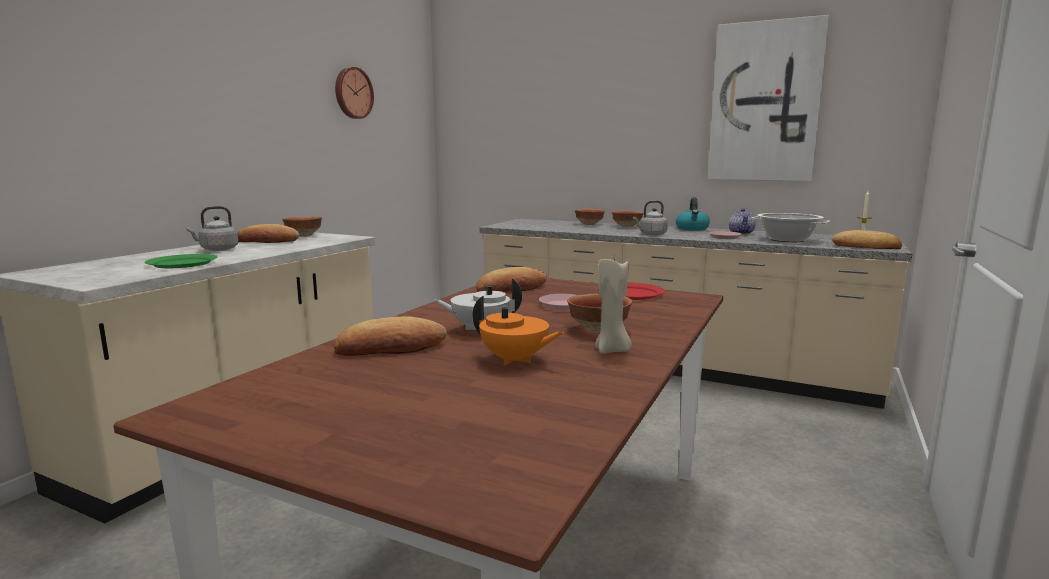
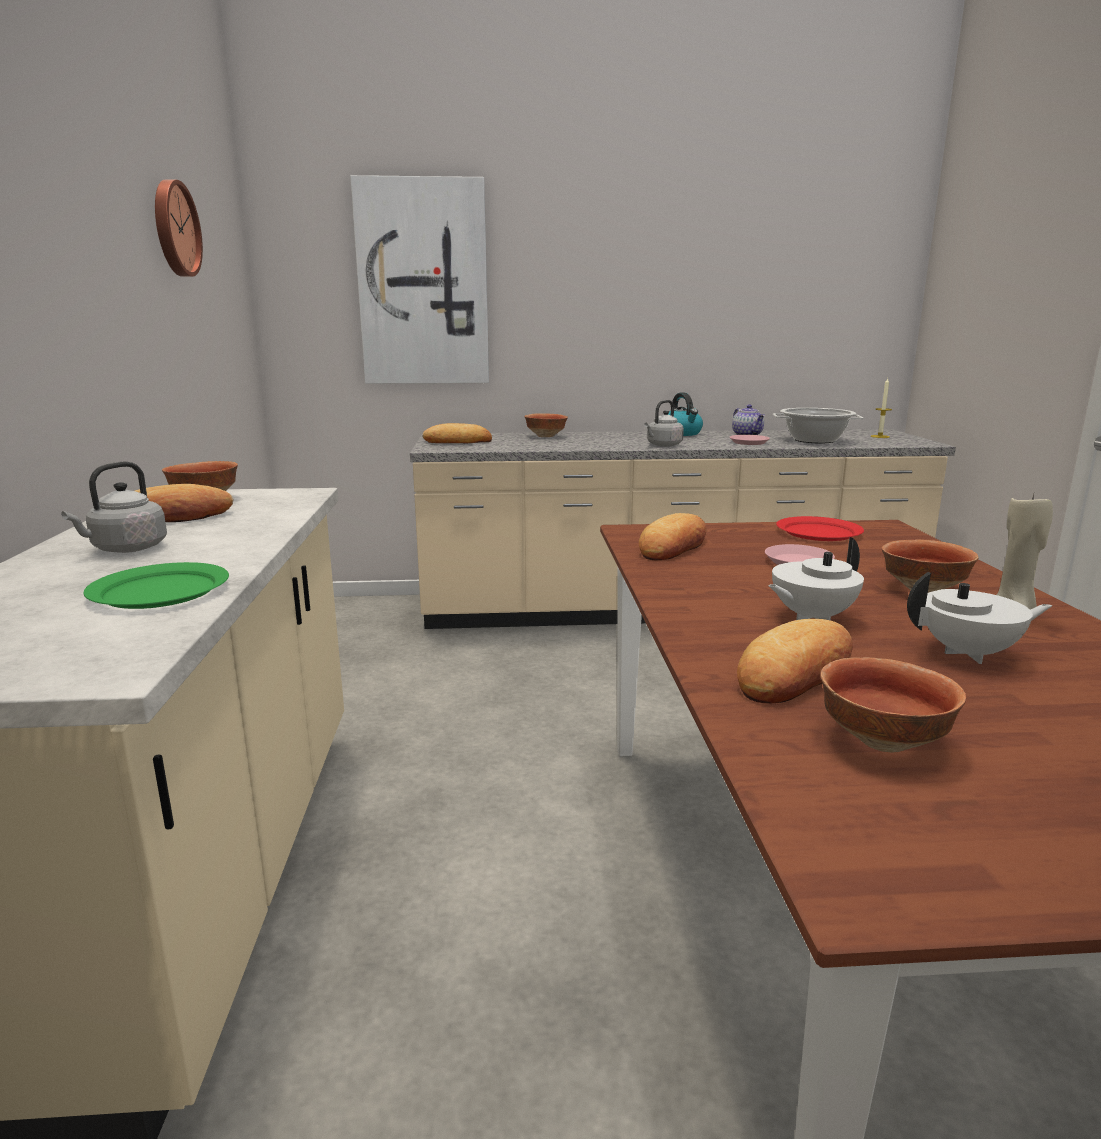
camera: 30 degrees left, 5 degrees up
(515, 360) = (969, 653): orange teapot -> white teapot
(626, 226) = (600, 436): bowl -> bowl (880, 739)
(765, 102) = (755, 270): picture -> picture (423, 284)
(866, 247) = (902, 442): bread -> bread (458, 441)

